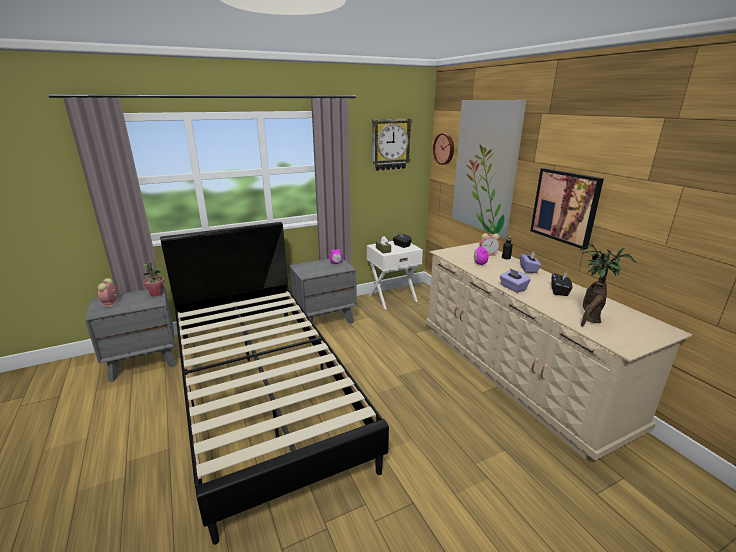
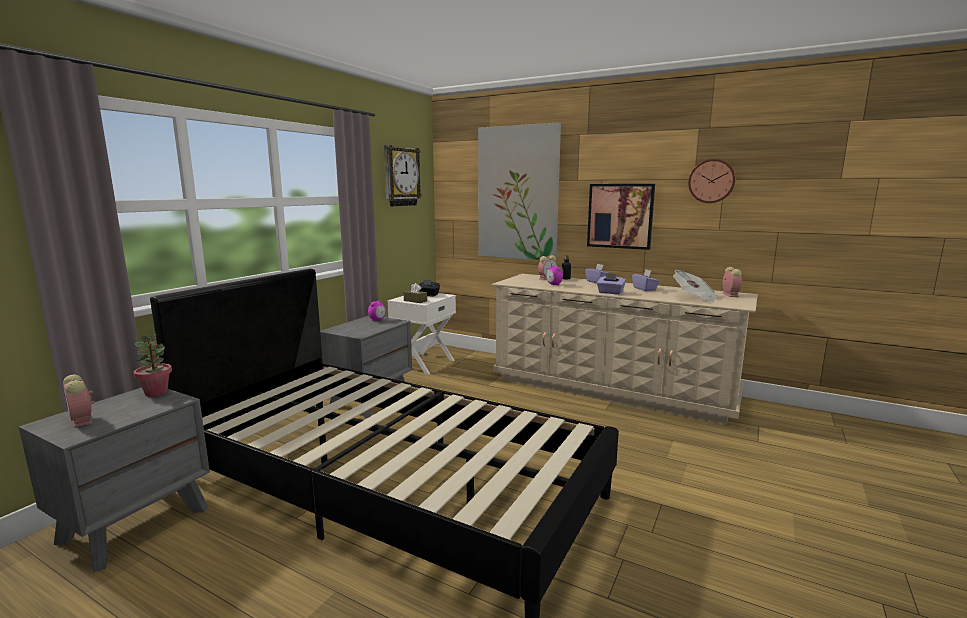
camera: 35 degrees left, 10 degrees down
(444, 149) = (456, 182): wall clock -> wall clock (711, 181)
(559, 291) = (644, 289): black tissue box -> purple tissue box
(590, 319) = (694, 298): potted plant -> newspaper
(647, 326) = (729, 295): none -> alarm clock

